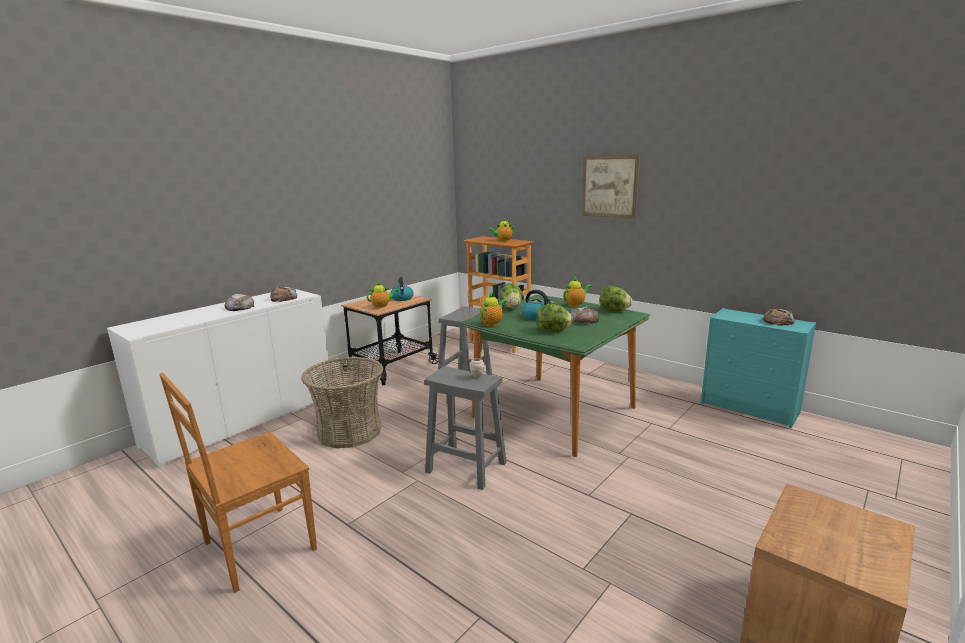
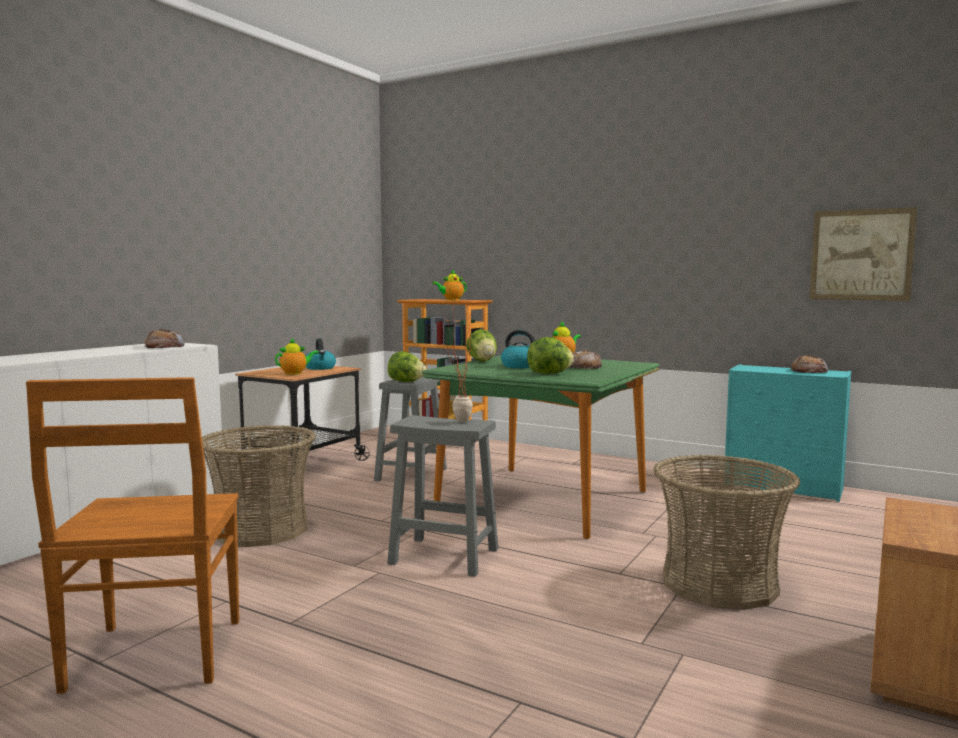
camera: 10 degrees left, 10 degrees down
(240, 307) = (102, 352): bread -> none
(256, 547) = (154, 657): brown chair -> brown chair turned 45 degrees counterclockwise
(492, 323) = (466, 370): teapot -> none
(609, 186) = (589, 225): picture -> picture (861, 255)
(614, 310) = (614, 361): lettuce -> lettuce (406, 382)
(662, 512) = (719, 584): none -> basket

